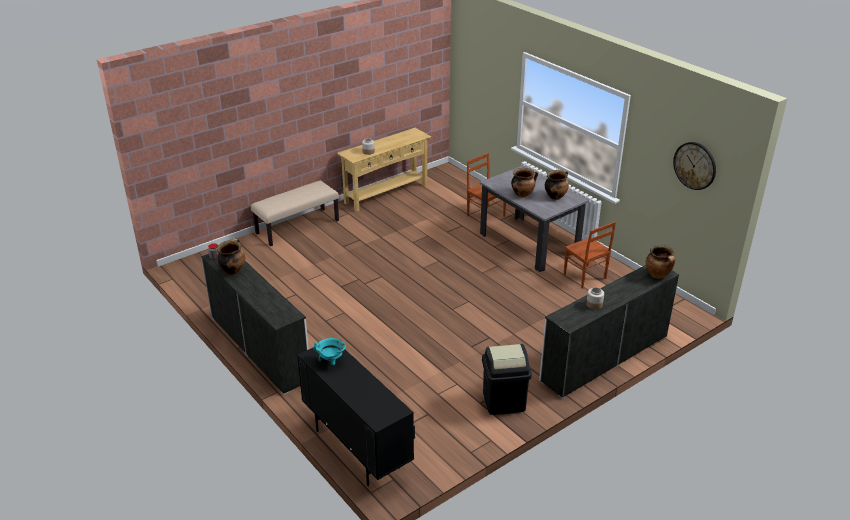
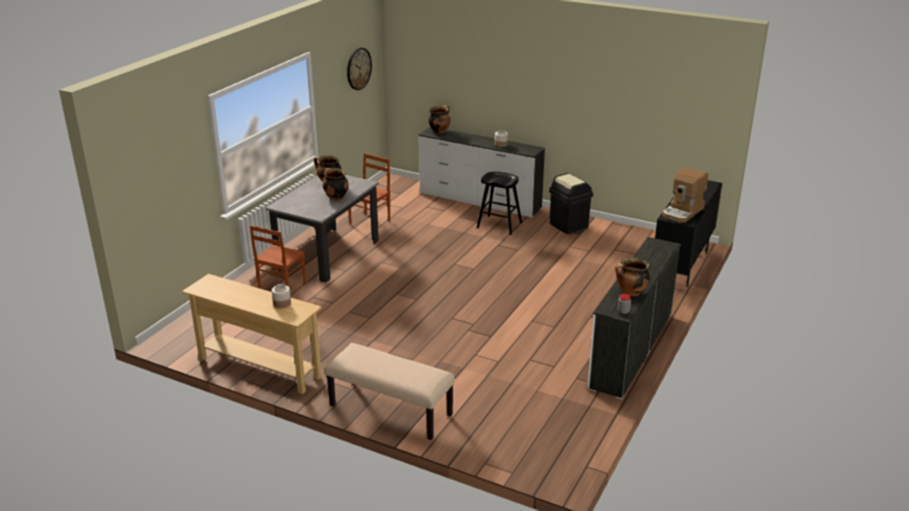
camera: 115 degrees left, 5 degrees down
(331, 361) = (683, 212): turquoise cooking pot -> coffee machine
(533, 352) = (499, 225): none -> black stool

